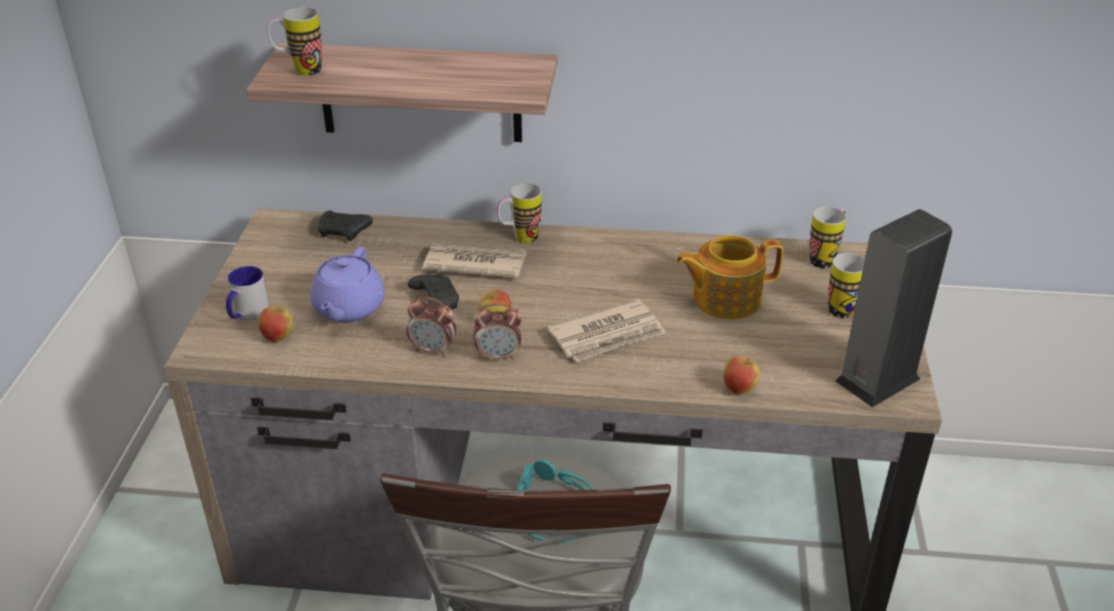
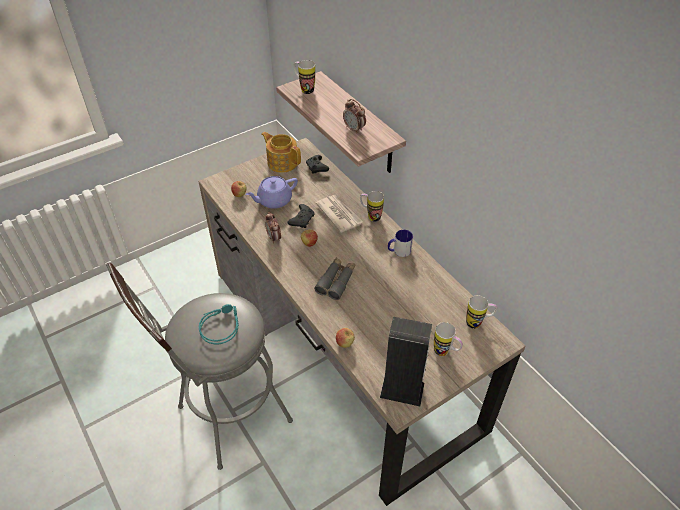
camera: 50 degrees right, 10 degrees up
(247, 314) = (244, 179): mug -> mug (399, 251)
(498, 356) = (289, 258): alarm clock -> alarm clock (354, 129)
(607, 335) = (336, 281): newspaper -> grey binoculars
(724, 298) = (404, 304): teapot -> teapot (282, 162)

